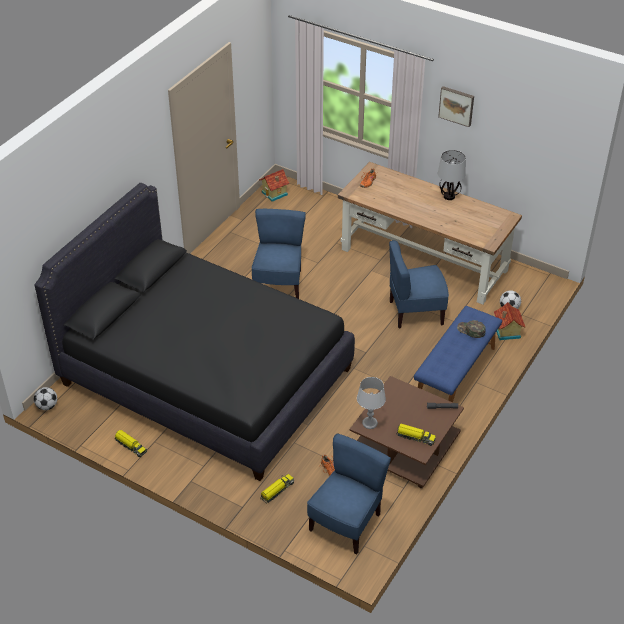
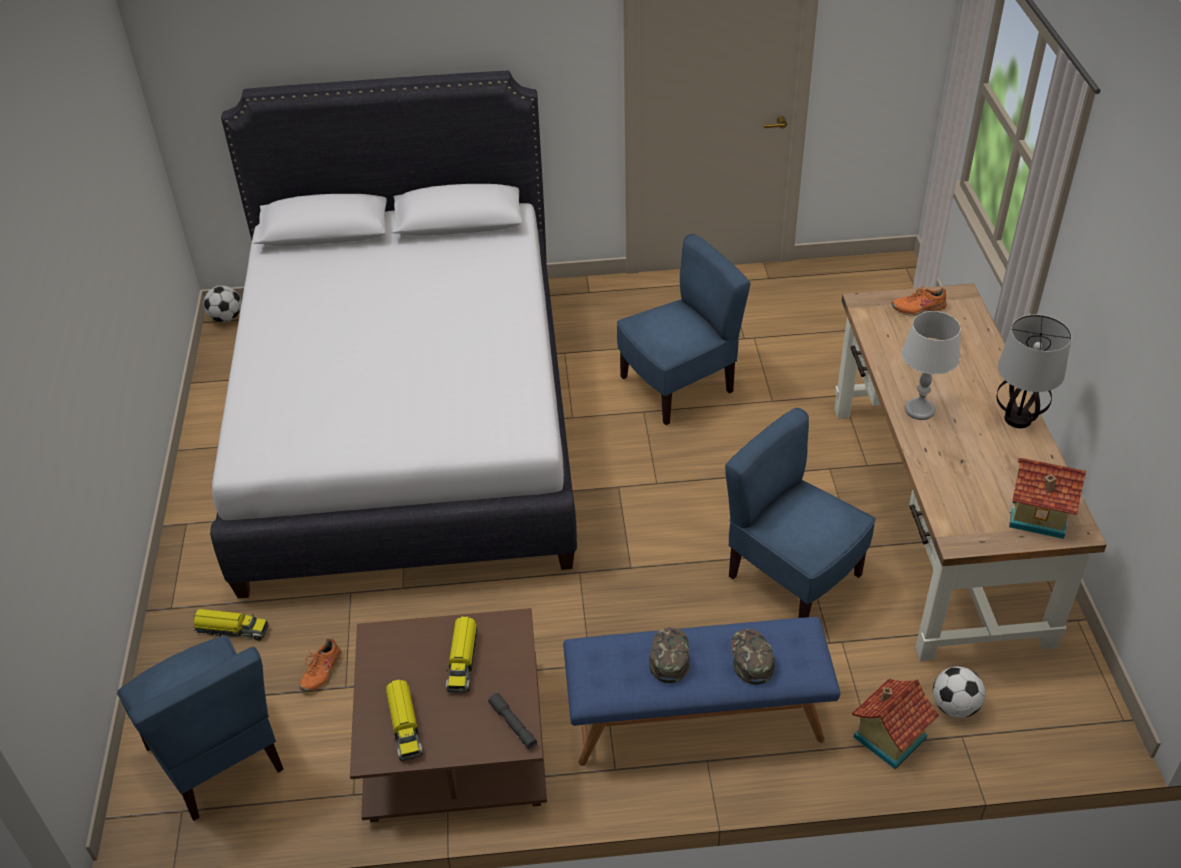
camera: 55 degrees right, 0 degrees up
(130, 446) = (211, 428): toy truck -> toy truck (462, 660)
(206, 376) = (407, 423): black bed -> white bed
(275, 193) = (866, 276): toy house -> toy house (1038, 515)
(346, 523) = (217, 757): blue chair -> blue chair turned 60 degrees clockwise
(369, 423) = (390, 643): grey table lamp -> grey table lamp (919, 410)
(451, 350) = (669, 656): none -> green cap
(457, 105) = (1116, 229): picture -> none

